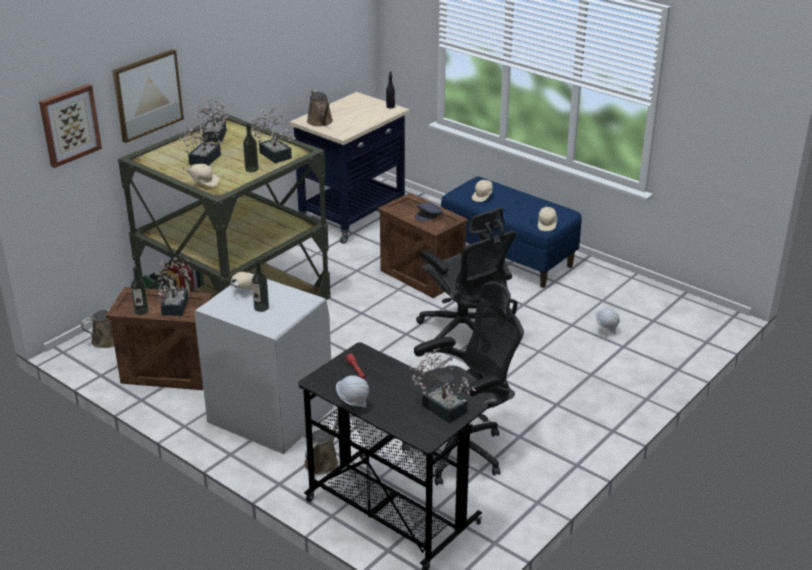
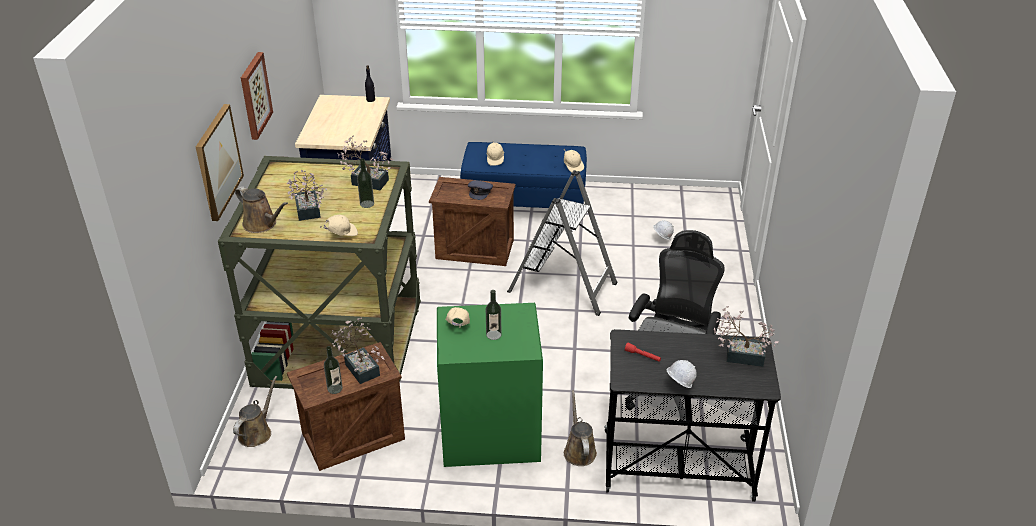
camera: 35 degrees left, 5 degrees up
(69, 125) = (180, 222): picture -> picture (254, 95)
(213, 137) = (285, 184): potted plant -> none
(272, 413) = (490, 430): white washing machine -> green washing machine
(320, 122) = (326, 135): brown watering can -> brown watering can (262, 224)
(463, 333) = (563, 287): office chair -> grey step ladder

